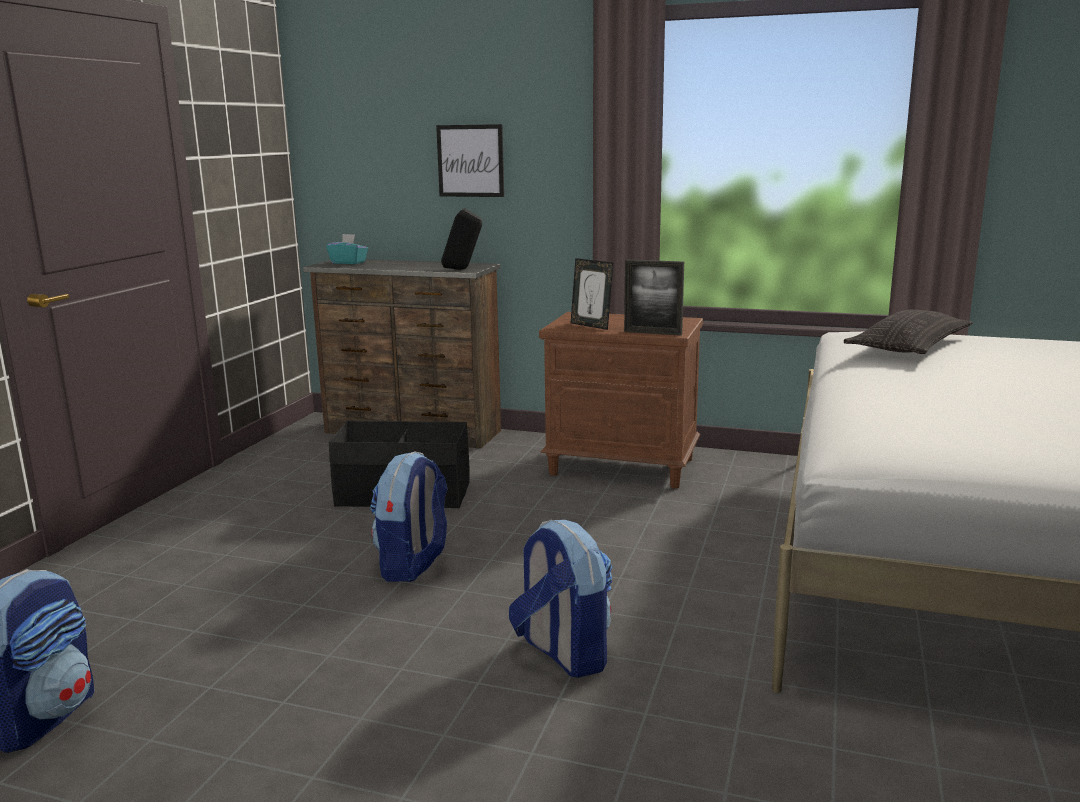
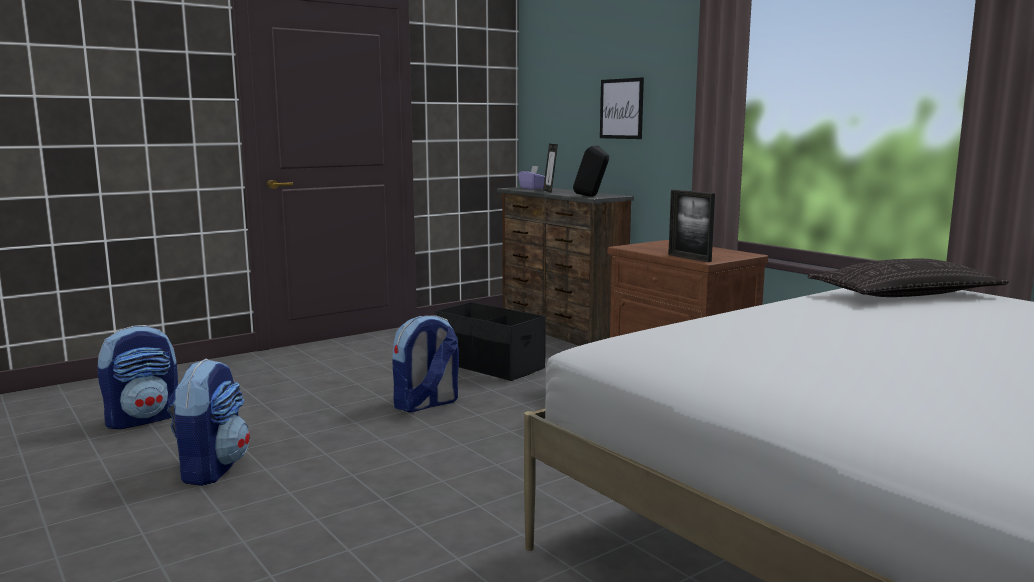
camera: 35 degrees right, 5 degrees down
(348, 262) = (532, 188): turquoise tissue box -> purple tissue box
(562, 653) = (428, 477): backpack -> backpack (211, 469)
(591, 325) = (655, 248): picture frame -> picture frame (550, 191)

